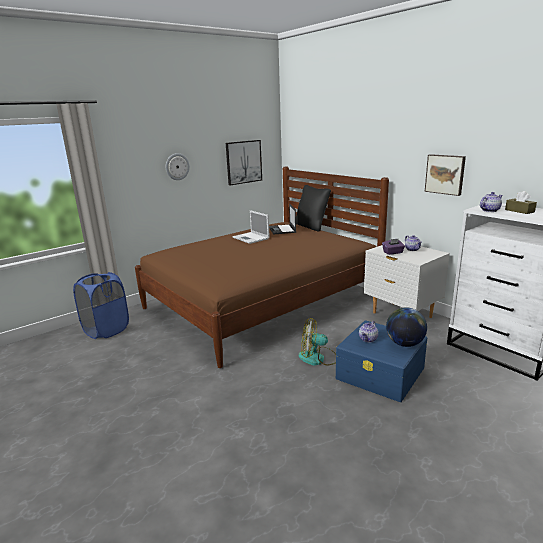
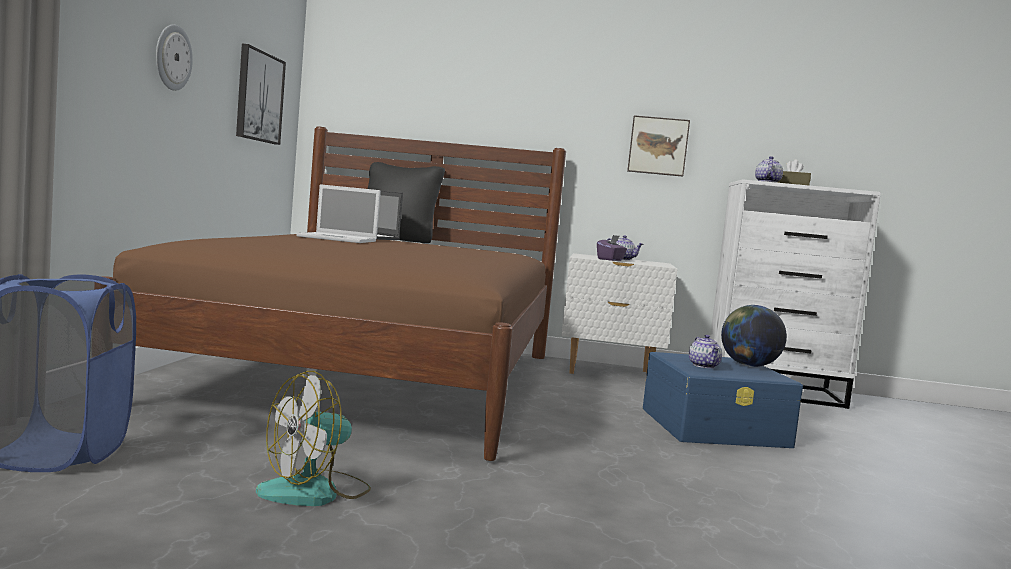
camera: 45 degrees left, 15 degrees down
(318, 358) = (610, 426): fan -> fan (315, 491)

